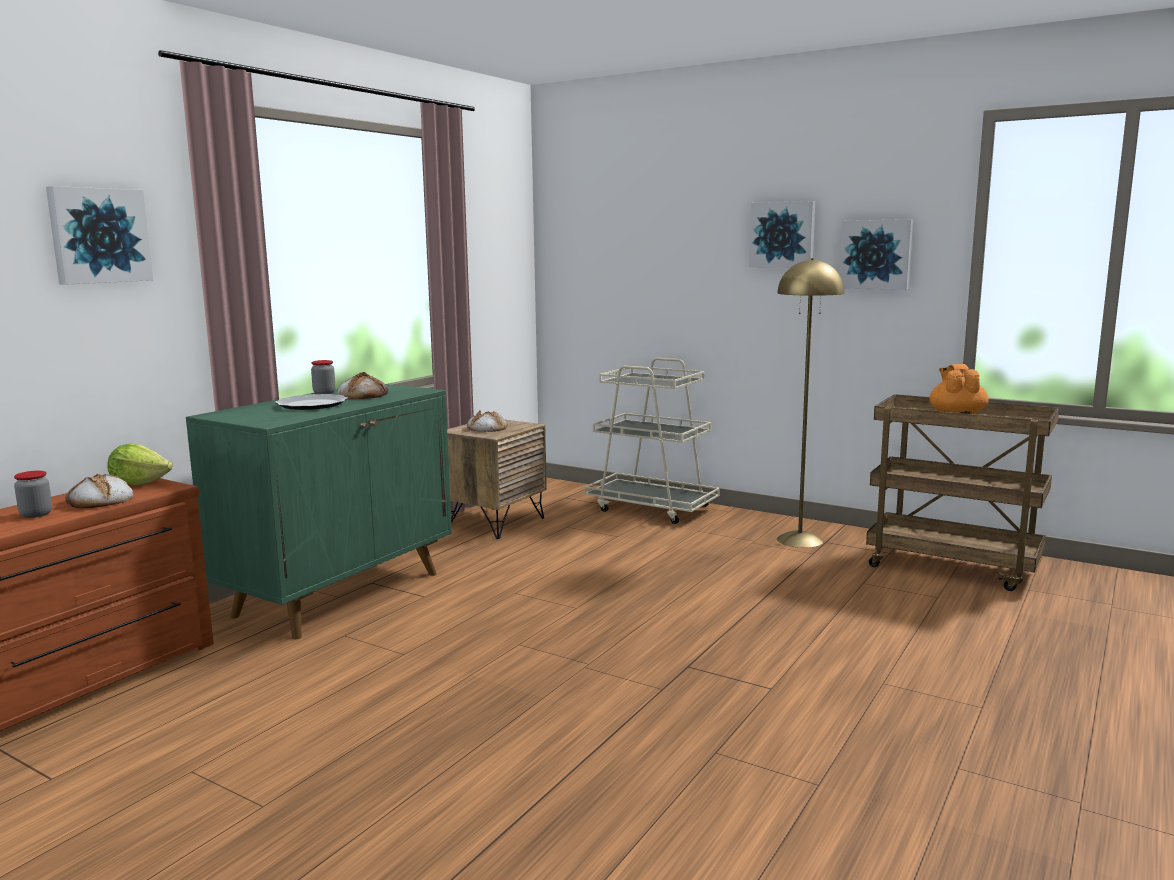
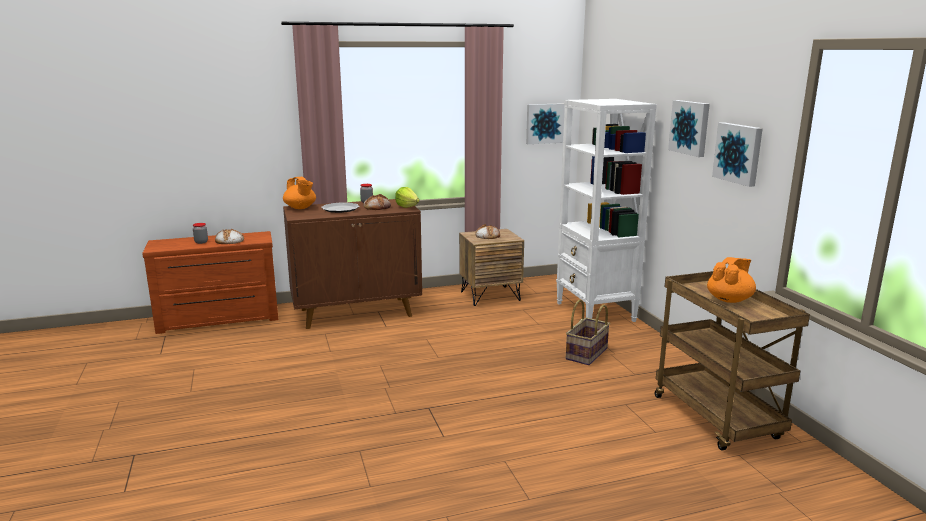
camera: 40 degrees right, 5 degrees up
(99, 235) = (252, 114): picture -> picture (544, 123)
(139, 483) = (258, 235): lettuce -> lettuce (407, 206)
(231, 413) = (300, 208): none -> orange teapot
(340, 593) = (357, 312): green cabinet -> brown cabinet
(652, 508) = (595, 312): beige cart -> white bookcase
(730, 549) = (587, 354): none -> basket
(799, 540) = (646, 363): yellow floor lamp -> none

